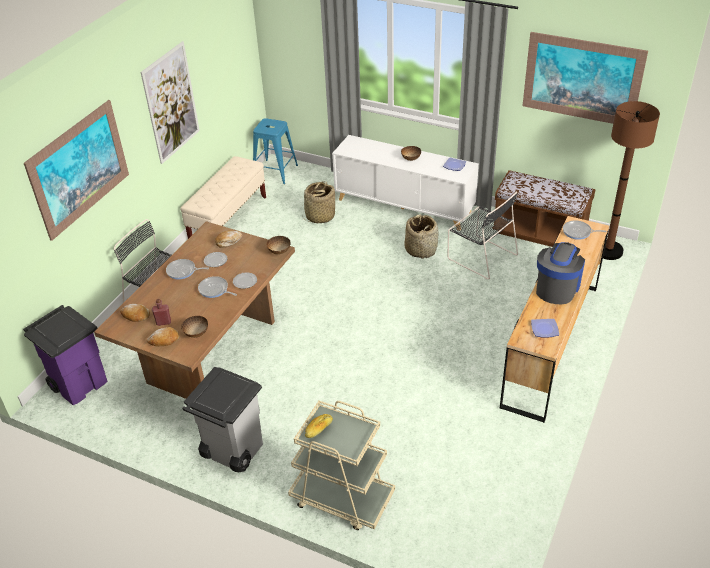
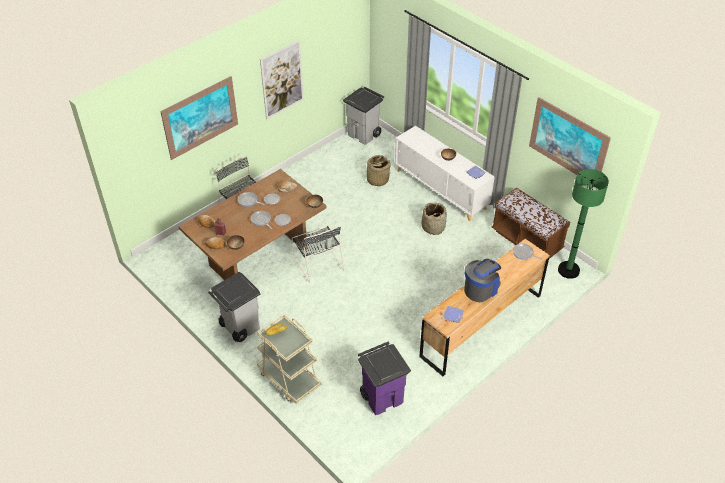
camera: 20 degrees right, 5 degrees up
(80, 383) = (170, 253): purple trash can -> purple trash can (382, 397)
(228, 218) = (314, 163): beige bench -> none
(275, 172) = (364, 134): blue stool -> grey trash can
(480, 256) = (472, 245): black chair -> black chair (318, 262)
(608, 251) = (568, 270): brown floor lamp -> green floor lamp

